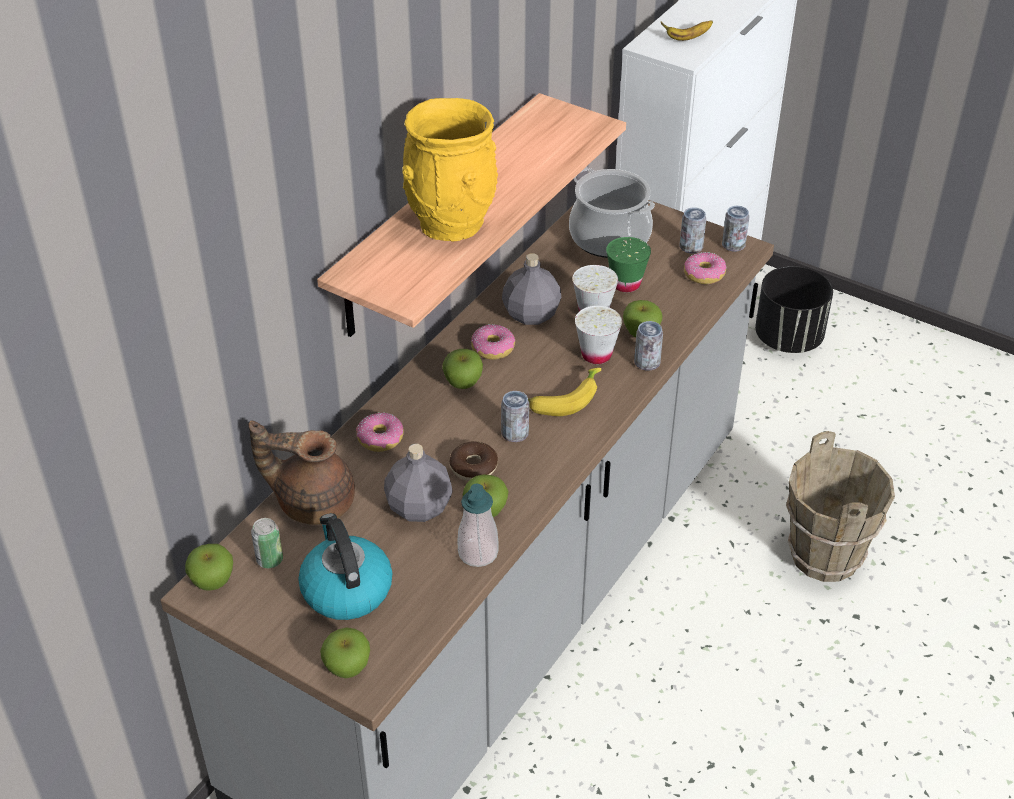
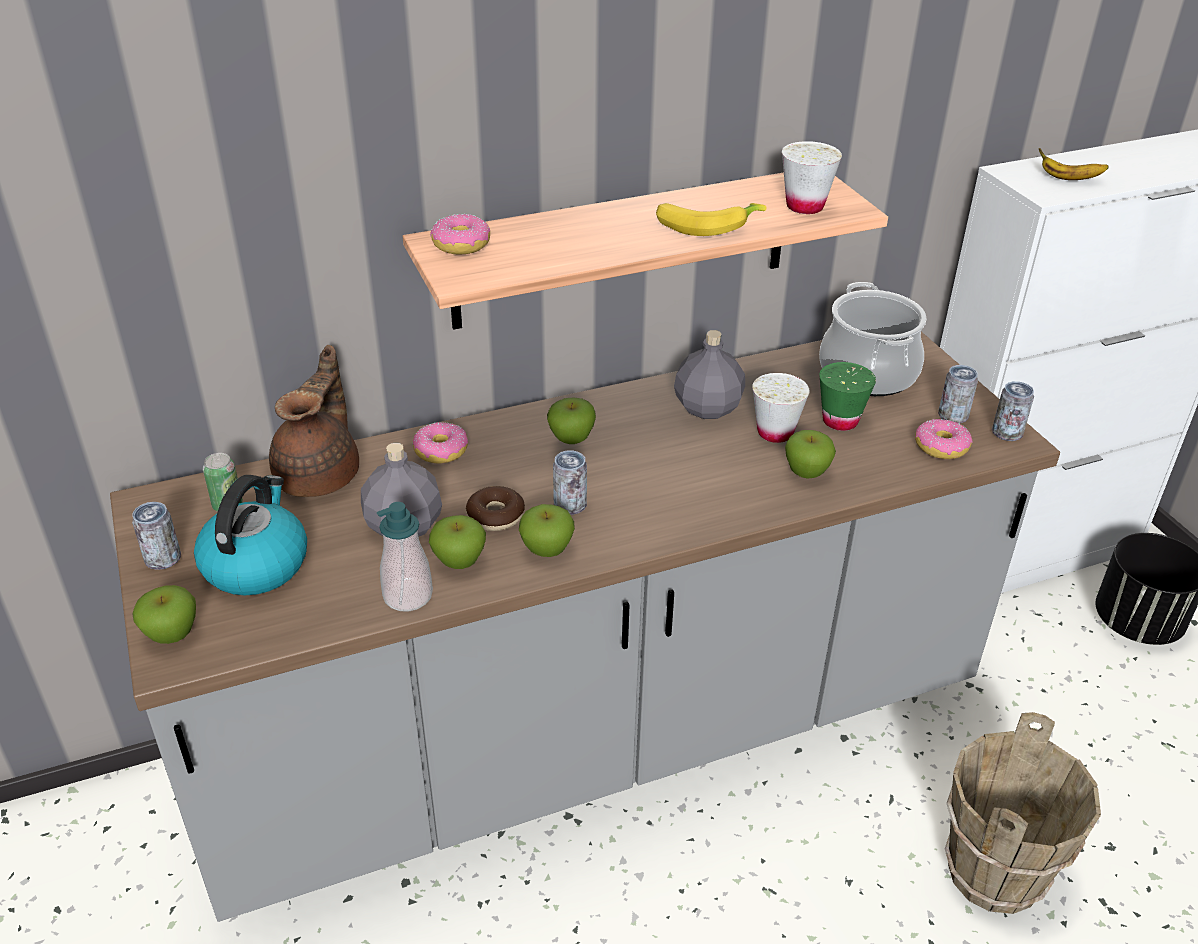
camera: 35 degrees right, 5 degrees down
(212, 582) = (163, 499): apple -> apple (547, 550)
(312, 501) = (321, 475): brown teapot -> brown teapot turned 60 degrees clockwise
(451, 224) = (585, 237): yellow vase -> none
(493, 348) = (636, 421): donut -> donut (461, 245)
(565, 398) = (657, 497): banana -> banana (706, 224)
(596, 355) = (735, 472): white cup -> white cup (804, 206)
(647, 363) = (783, 503): can -> can (163, 559)

